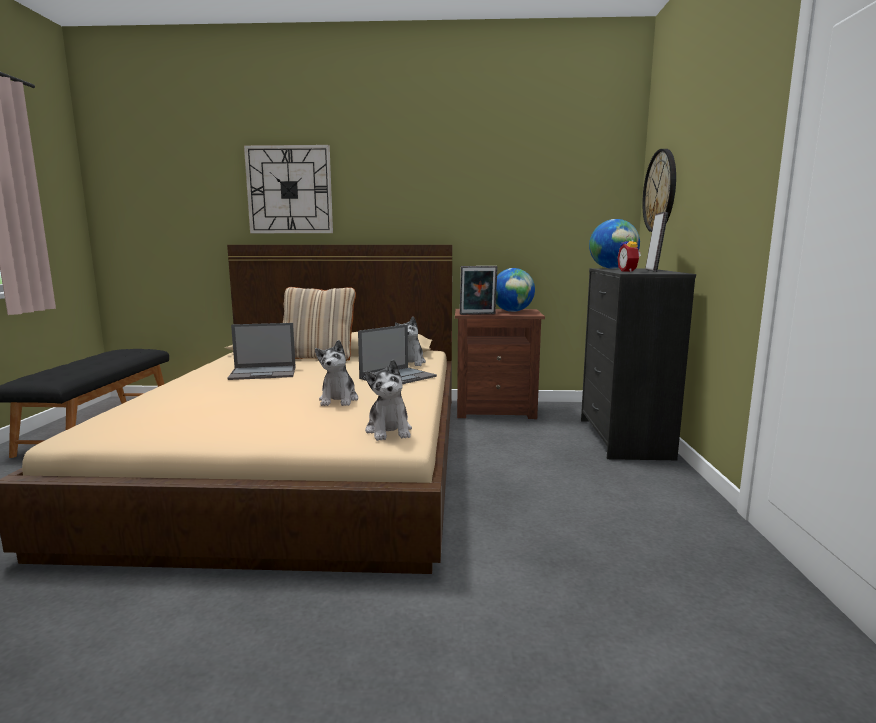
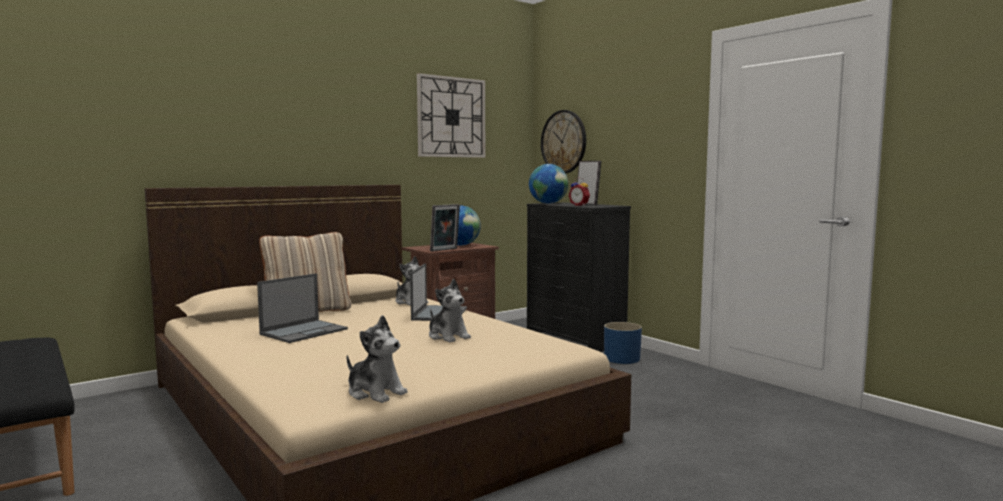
camera: 40 degrees left, 5 degrees down
(289, 190) = (222, 124): wall clock -> wall clock (451, 117)
(389, 431) = (549, 345): plush toy -> plush toy (375, 392)
(638, 474) = (622, 358): none -> blue planter

